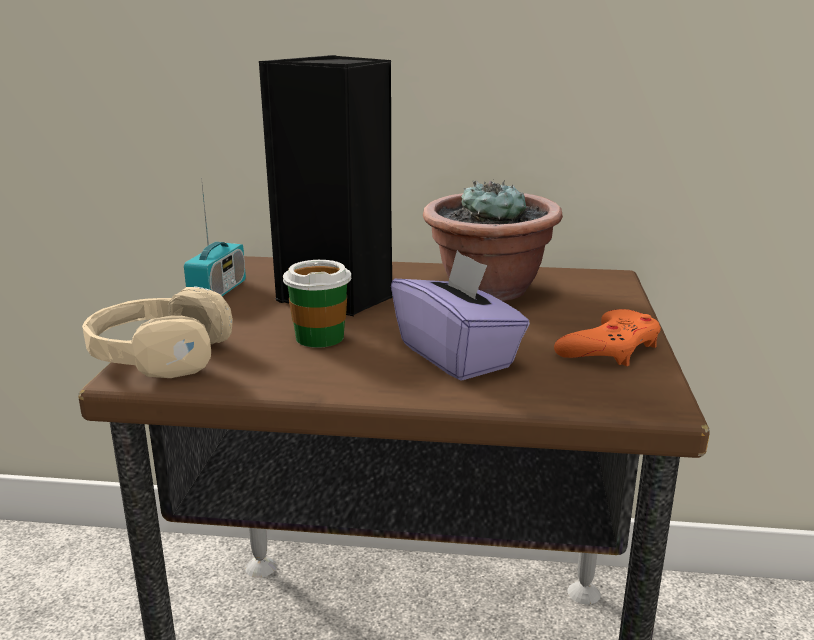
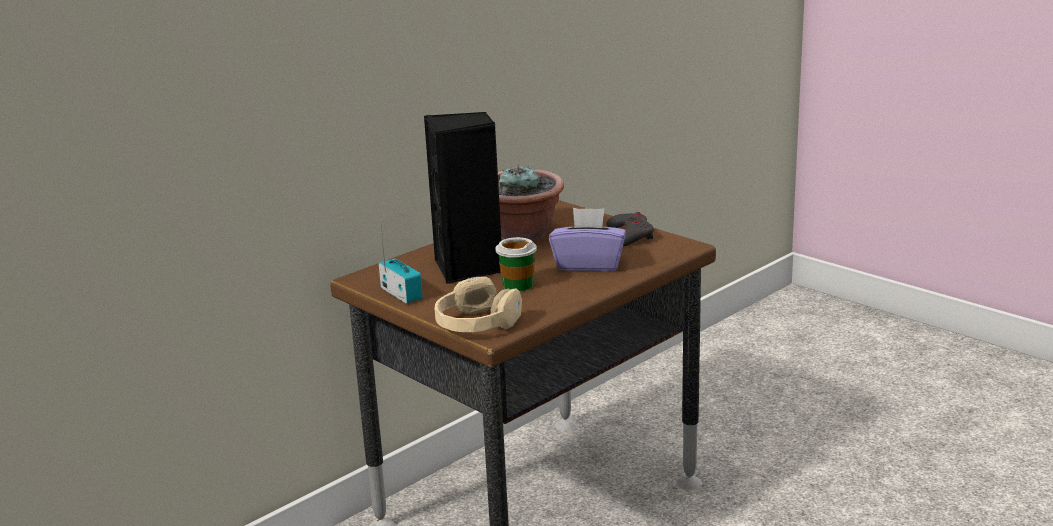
camera: 50 degrees left, 0 degrees up
(610, 348) = (630, 235): orange game controller -> grey game controller

